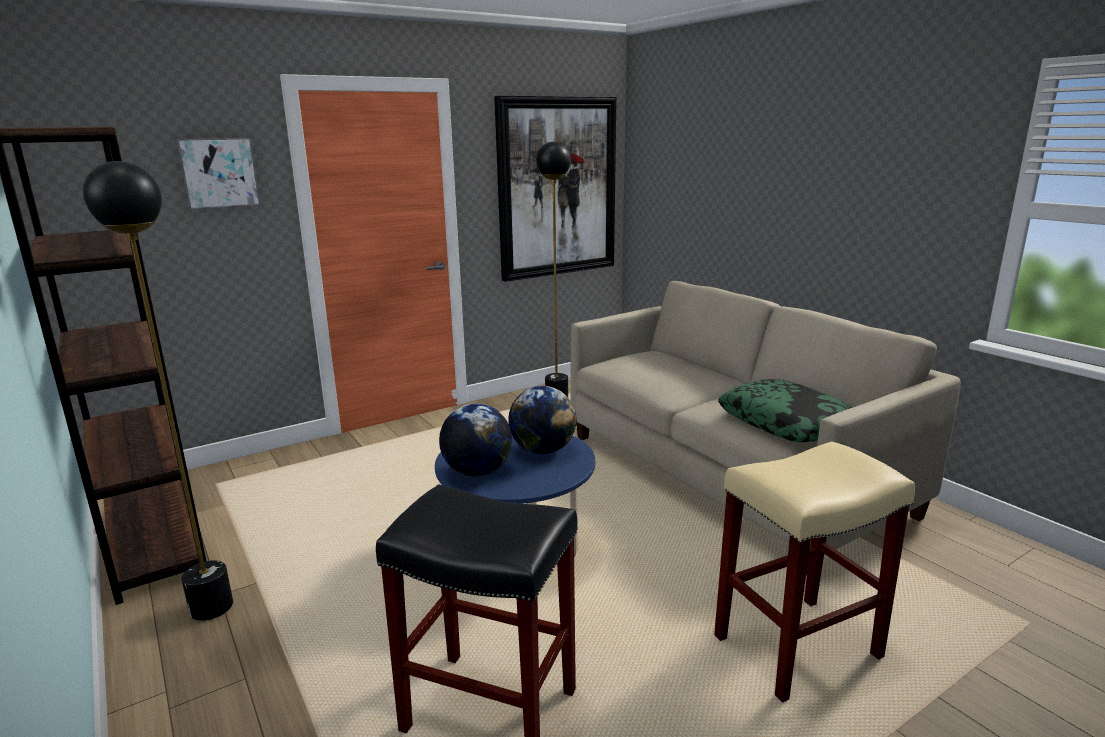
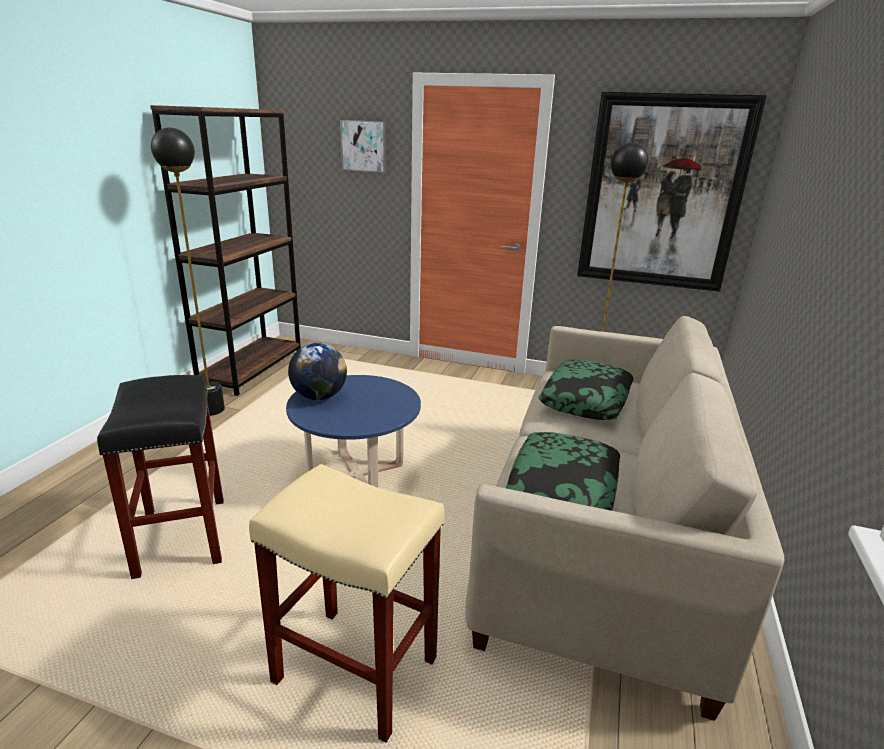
camera: 50 degrees right, 5 degrees up
(543, 450) = (378, 406): globe -> none
(663, 371) = (586, 400): none -> pillow

